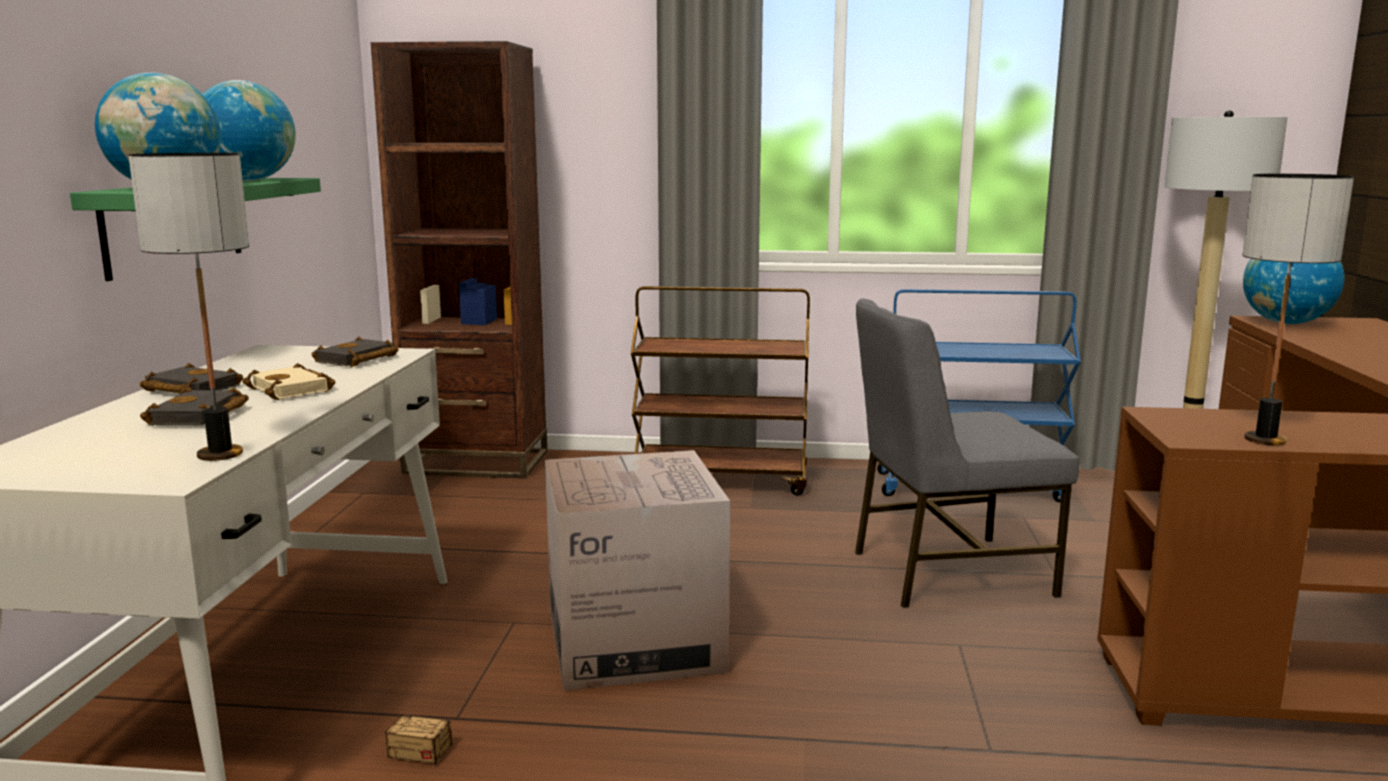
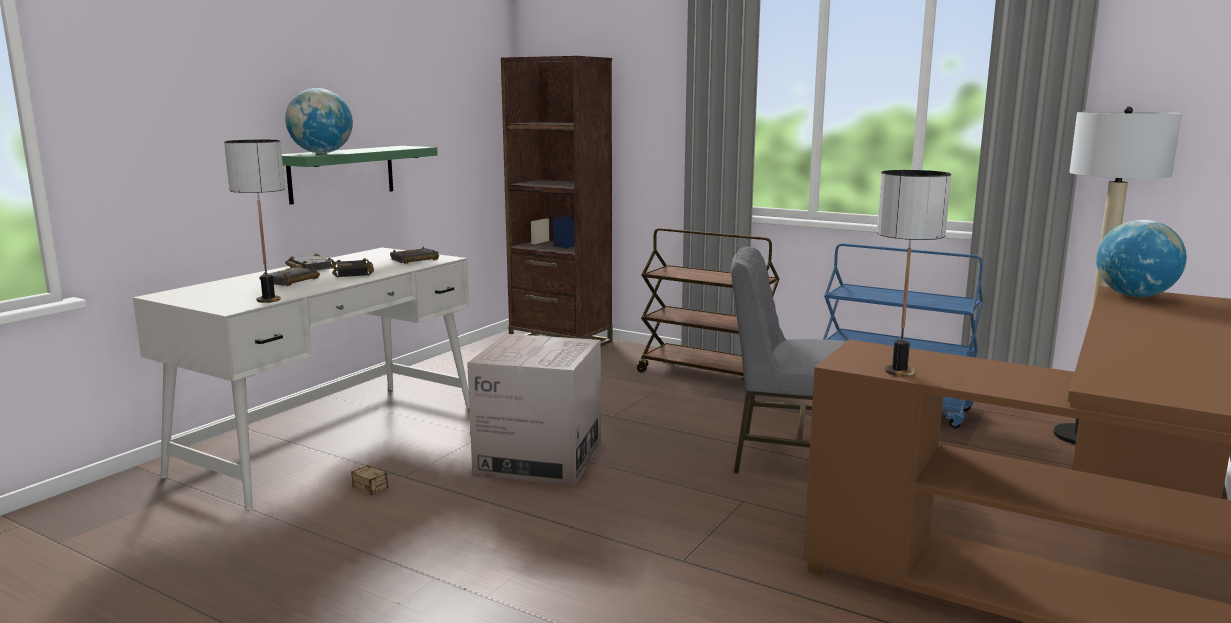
camera: 25 degrees right, 0 degrees up
(248, 180) = (387, 148): globe -> none
(293, 390) = (355, 273): beige book -> black book

